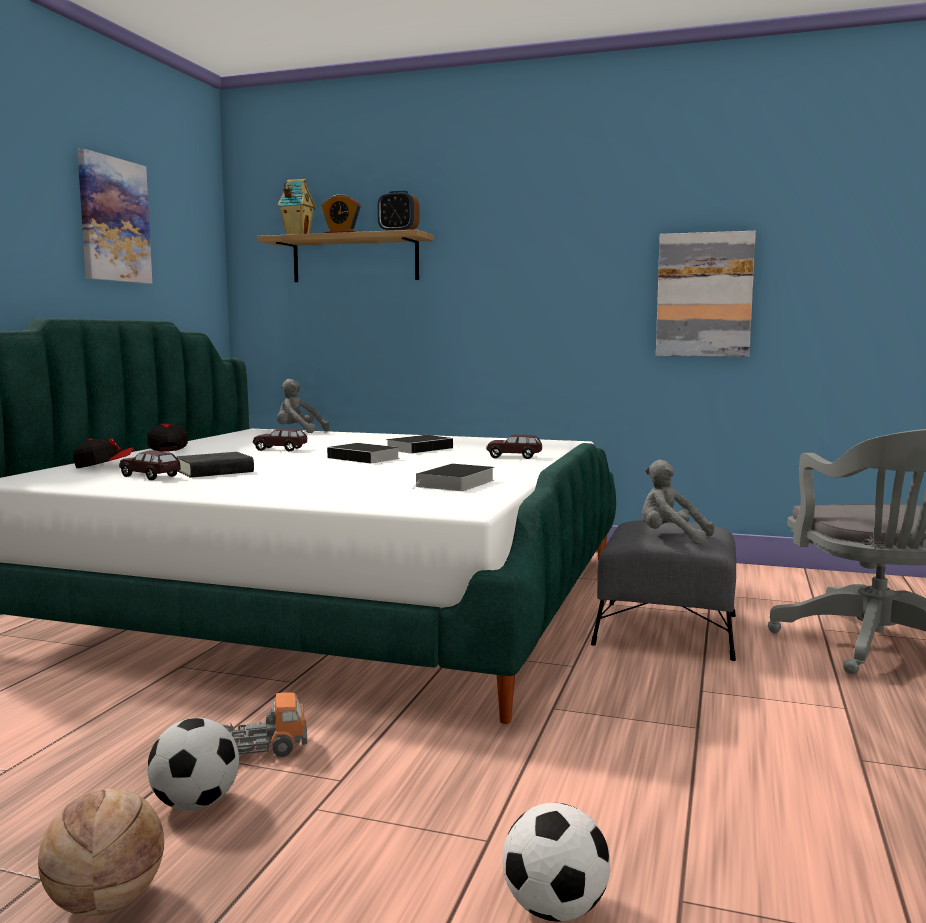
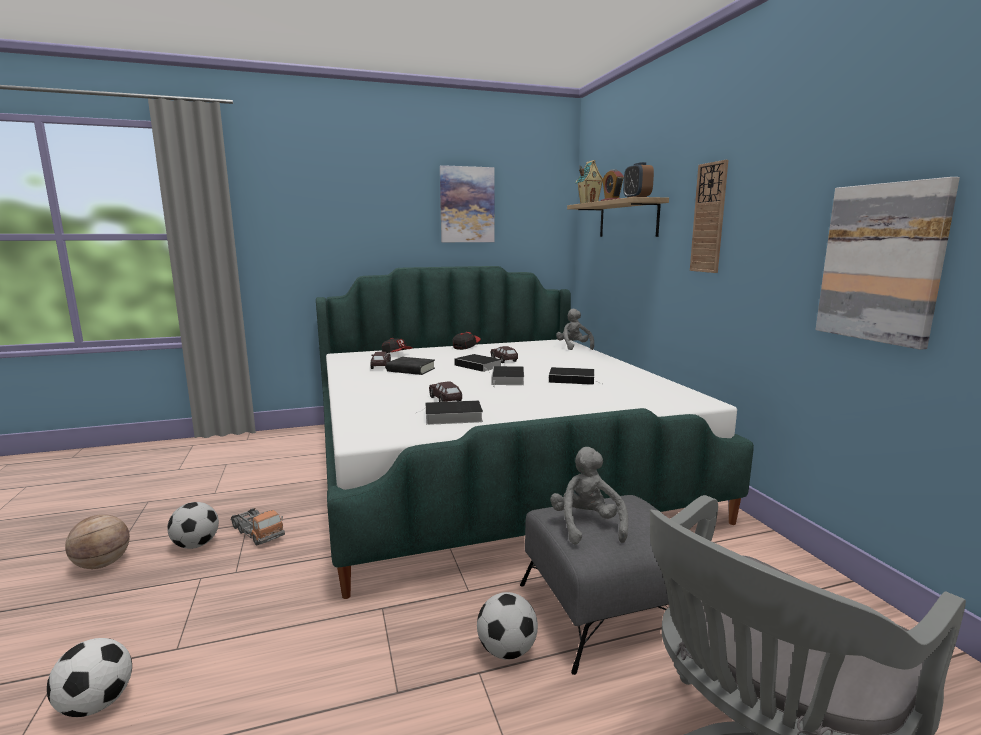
camera: 55 degrees right, 5 degrees up
(280, 456) = (479, 366): none -> book
(503, 258) = (709, 218): none -> wall clock
(514, 457) = (592, 405): brown toy car -> brown toy car (445, 400)
(682, 674) = (507, 650): none -> football

